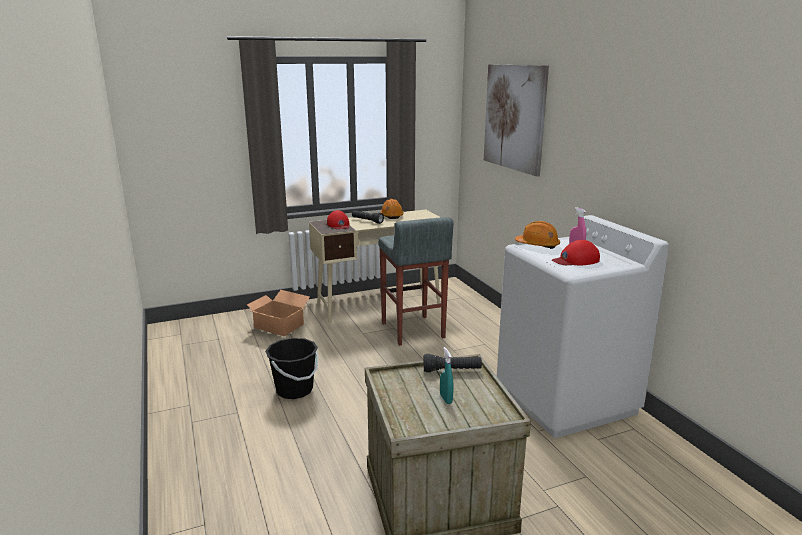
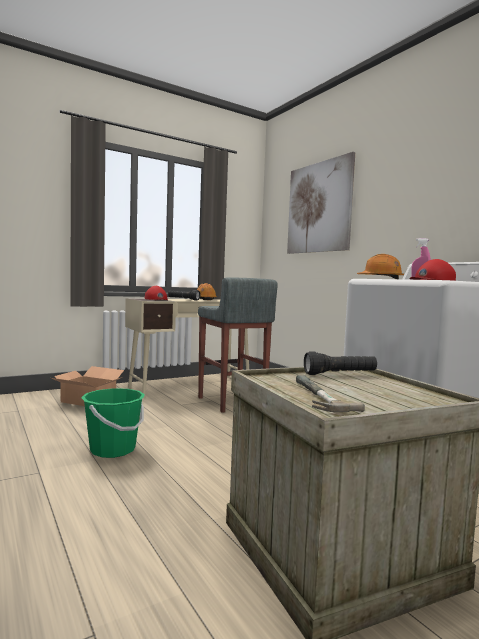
camera: 10 degrees left, 15 degrees down
(294, 390) = (113, 449): black bucket -> green bucket
(407, 407) = (313, 397): none -> hammer
(446, 399) = (357, 391): turquoise spray bottle -> none

